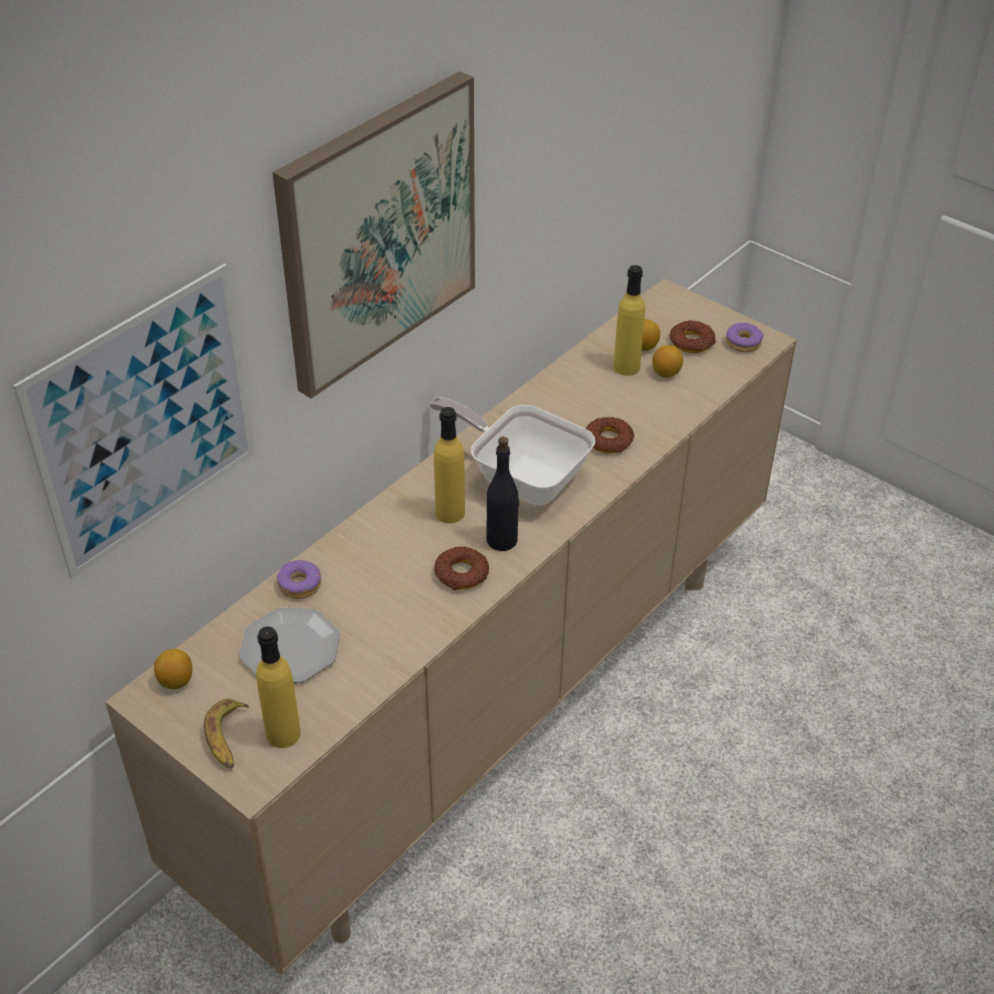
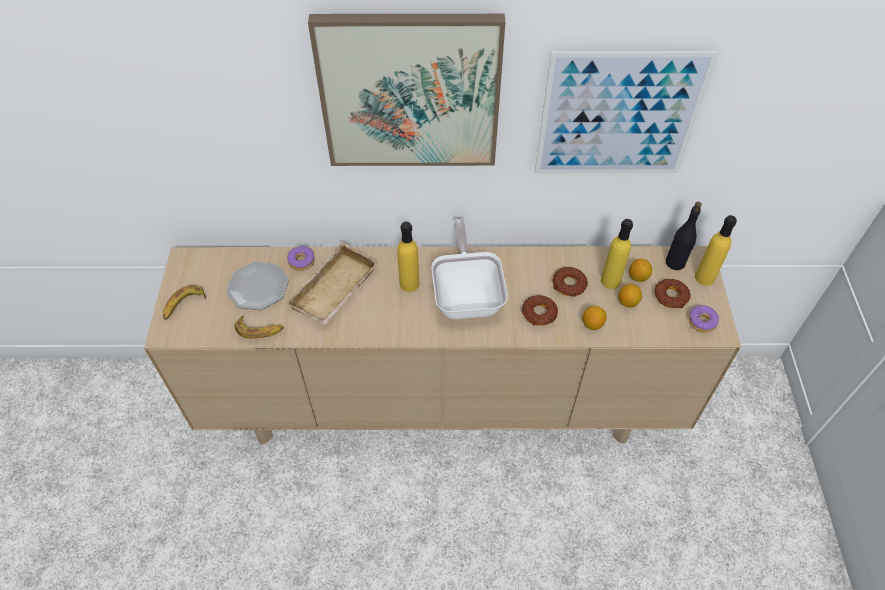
camera: 50 degrees right, 10 degrees up
(146, 422) = (203, 119): picture -> picture (619, 116)
(176, 681) = (202, 262): lemon -> lemon (592, 324)
(283, 734) = (203, 323): yellow bottle -> yellow bottle (704, 277)
(361, 682) = (260, 330): none -> banana
(385, 580) = (336, 291): none -> beige tray
(461, 573) = (370, 319): donut -> donut (569, 284)
(502, 540) = (411, 319): black bottle -> black bottle (675, 262)

